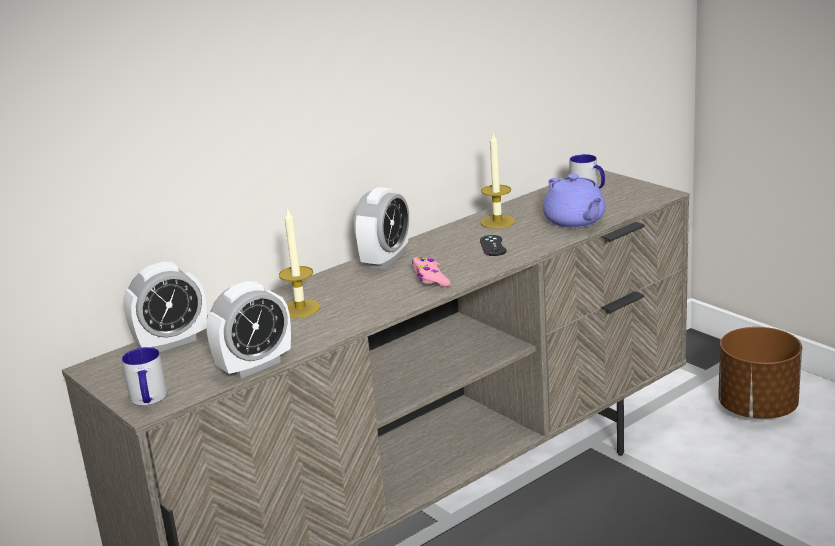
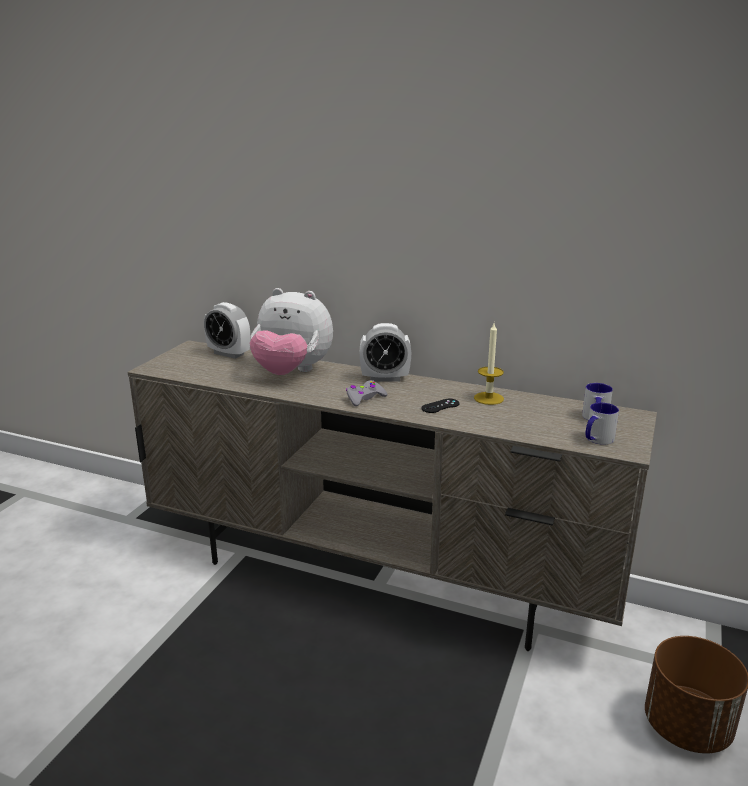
camera: 60 degrees right, 0 degrees up
(148, 400) = (158, 366): mug -> mug (597, 440)
(254, 366) = (208, 380): alarm clock -> none
(300, 309) = (292, 373): candle -> plush toy
(430, 278) = (365, 398): pink game controller -> grey game controller
(575, 221) = (520, 426): purple teapot -> none

